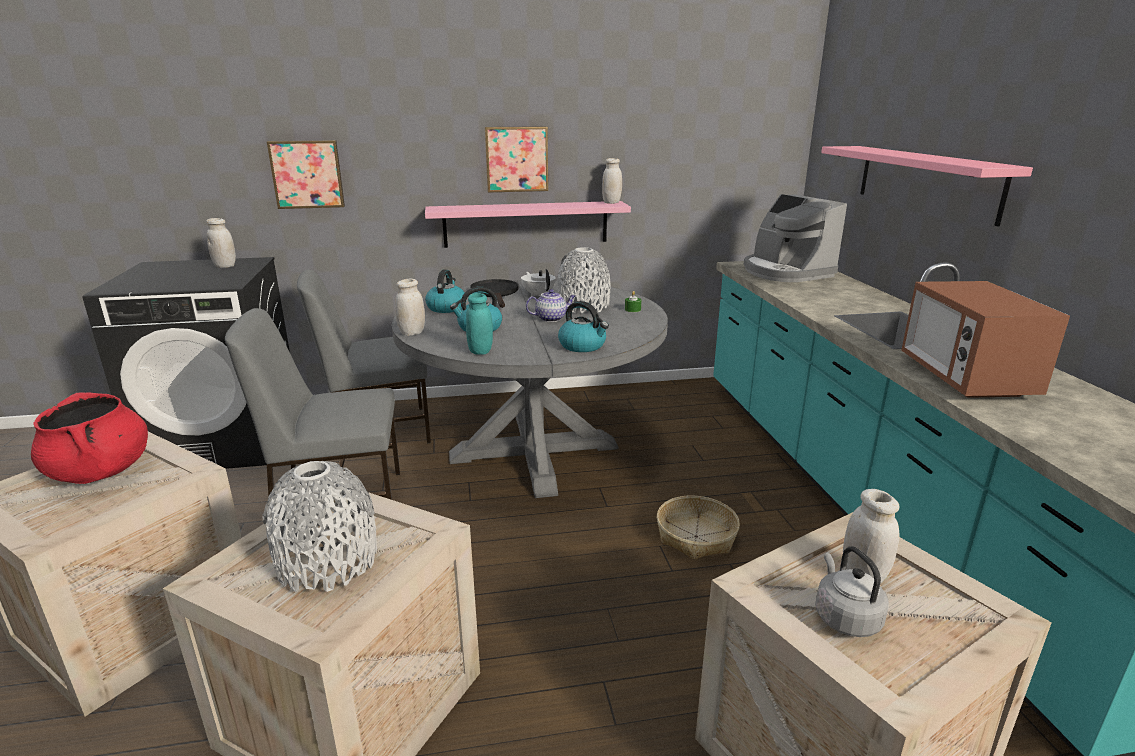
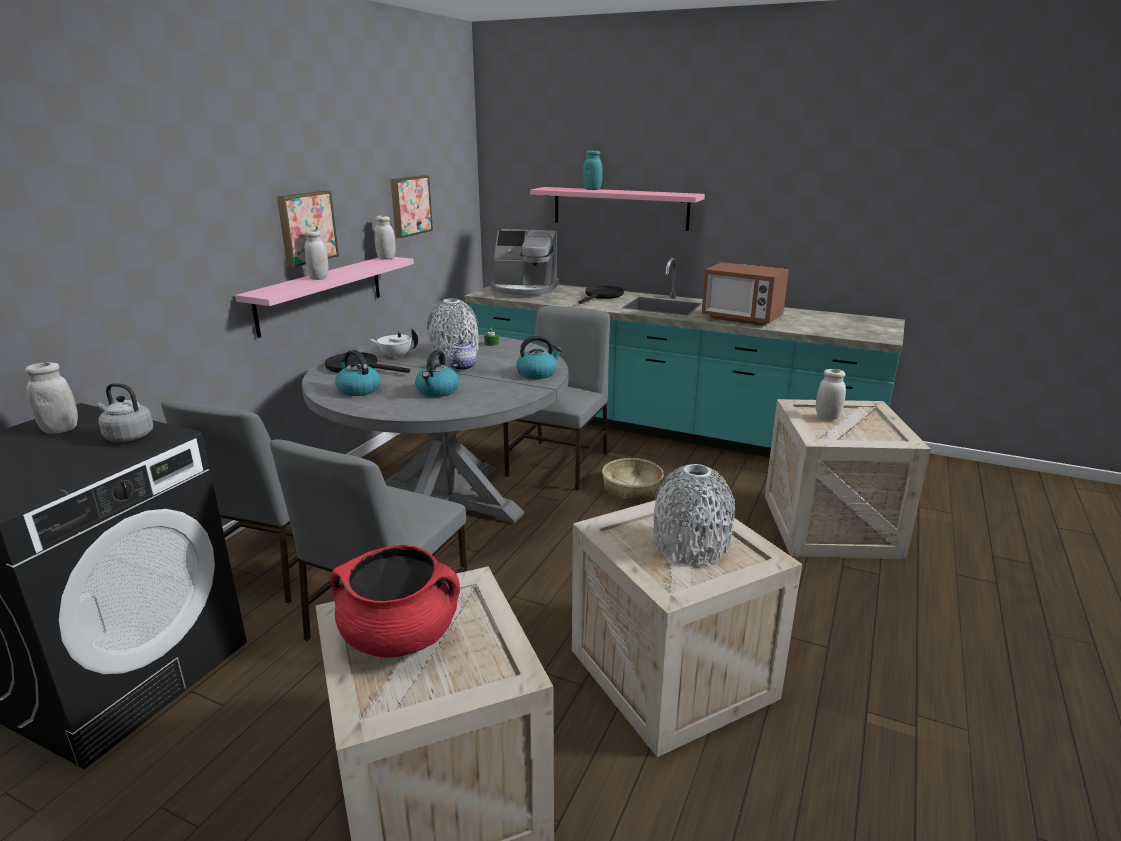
camera: 55 degrees left, 0 degrees up
(307, 174) = (103, 280): picture -> picture (409, 205)
(412, 333) = (400, 414): white jar -> white jar (319, 278)
(480, 351) = (491, 402): turquoise jar -> turquoise jar (592, 189)
(677, 475) = (559, 464): none -> grey chair
(845, 617) = (854, 431): grey kettle -> grey kettle (127, 436)
(853, 298) = (601, 296): none -> black frying pan

